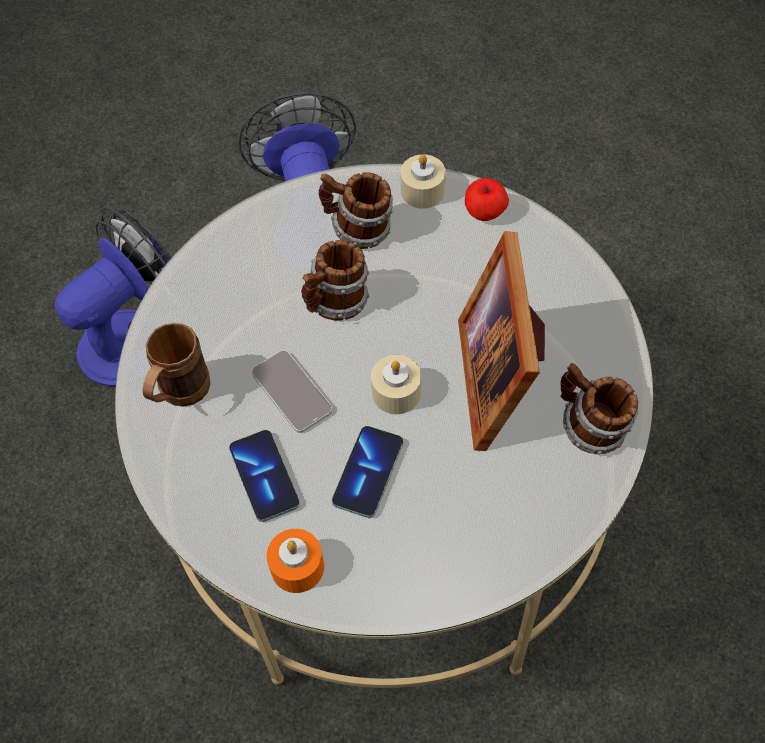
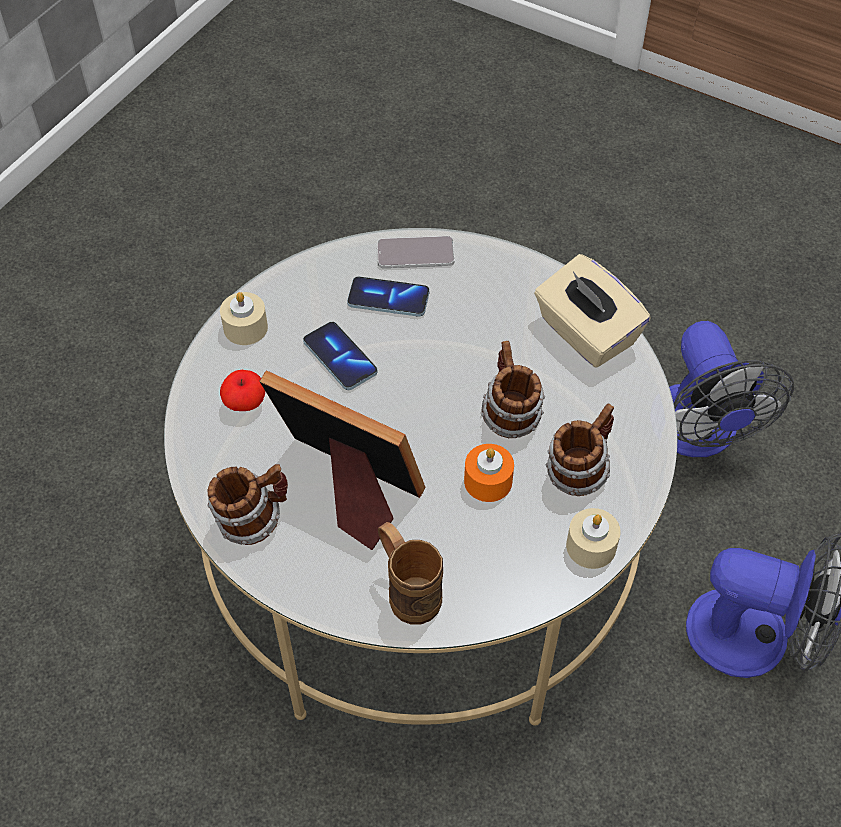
camera: 120 degrees right, 5 degrees down
(179, 396) = (497, 281): brown mug -> brown mug (407, 590)
(202, 294) = (585, 333): none -> beige tissue box
(292, 392) = (446, 346): phone -> phone (415, 253)
(297, 567) = (305, 285): orange candle -> orange candle (488, 481)
(396, 392) = (392, 410): beige candle -> beige candle (245, 327)
(485, 212) = (528, 582): apple -> apple (245, 403)

